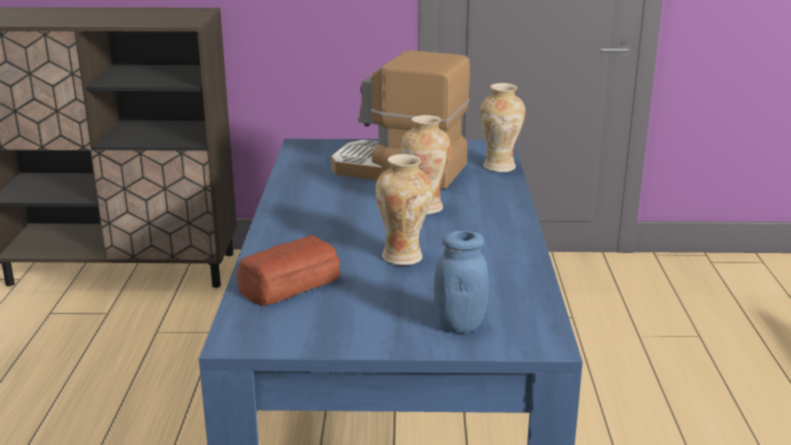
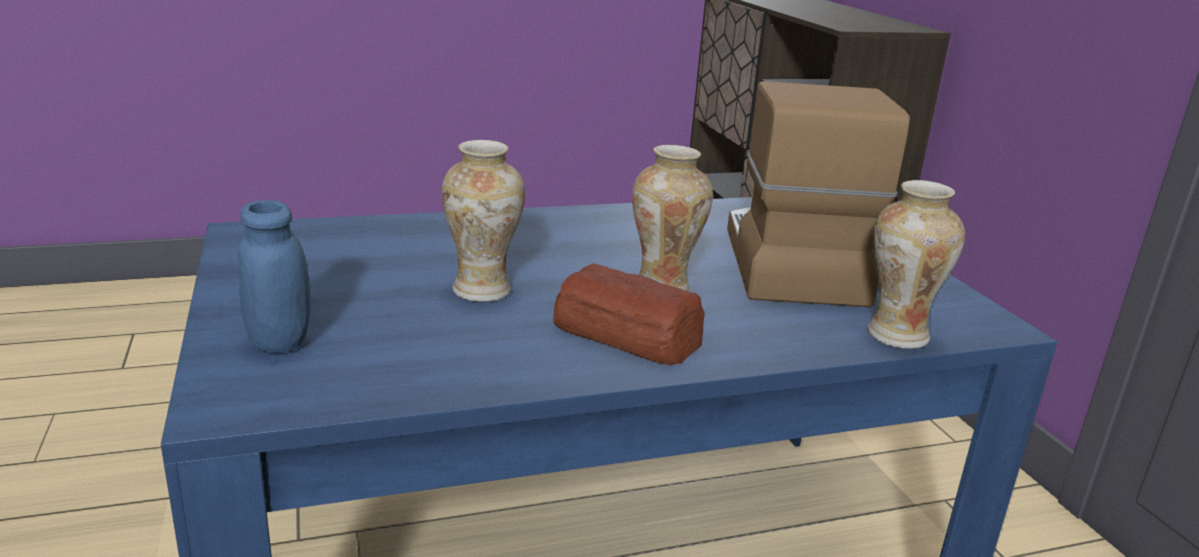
camera: 70 degrees right, 0 degrees up
(288, 284) = (380, 239): bread -> bread (626, 333)

